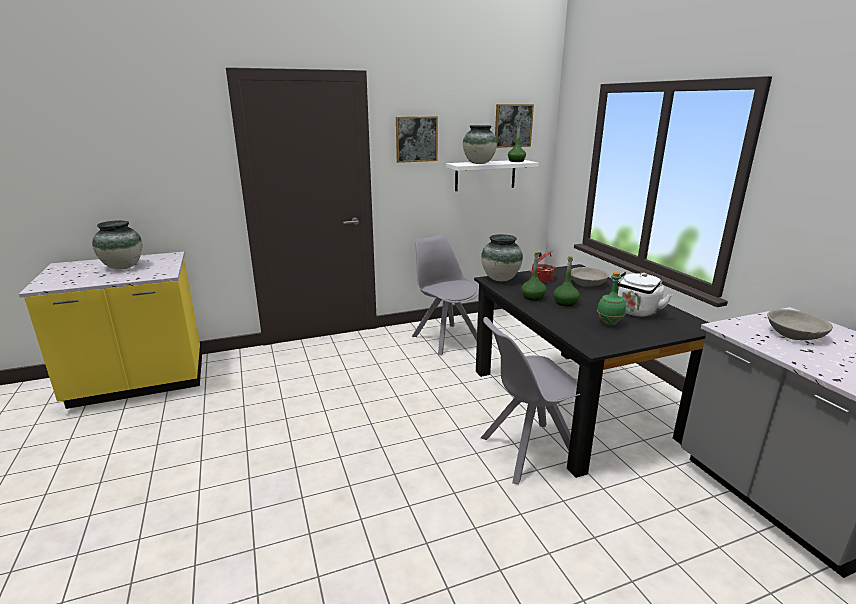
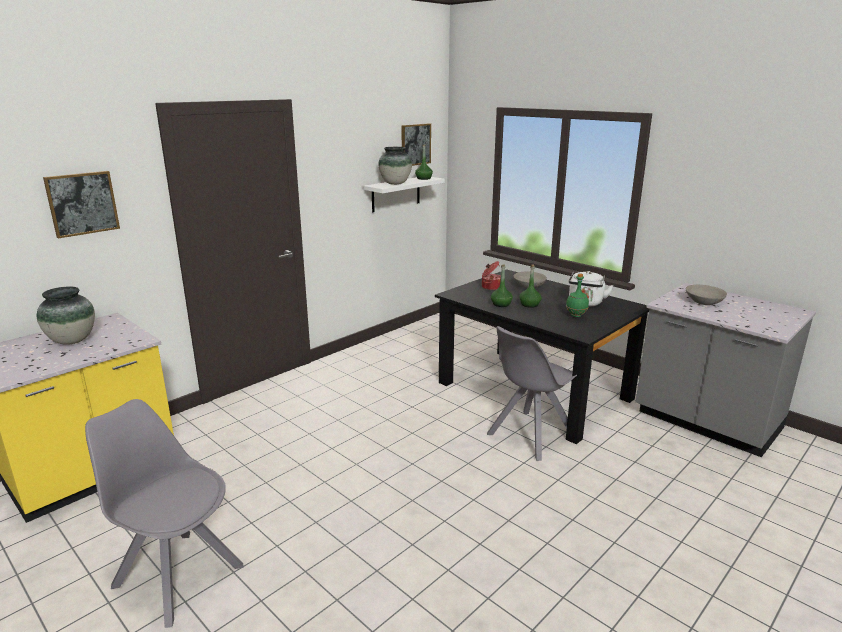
camera: 25 degrees left, 0 degrees up
(416, 139) = (337, 164): picture -> picture (82, 203)
(445, 338) = (387, 359): grey chair -> grey chair (176, 574)
(500, 279) = (458, 292): vase -> none

